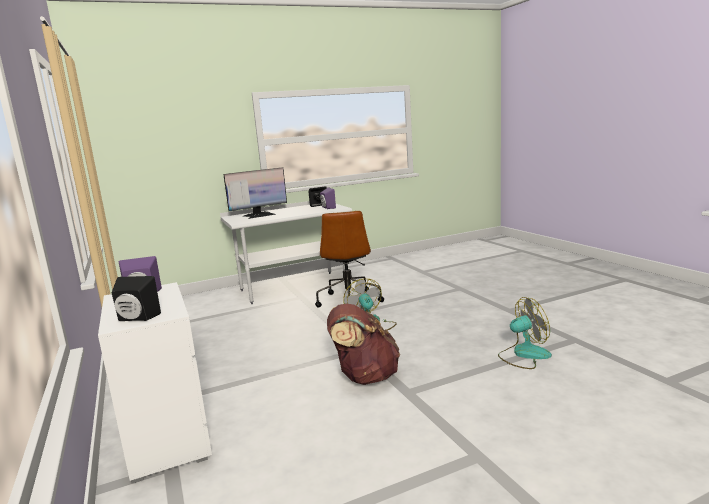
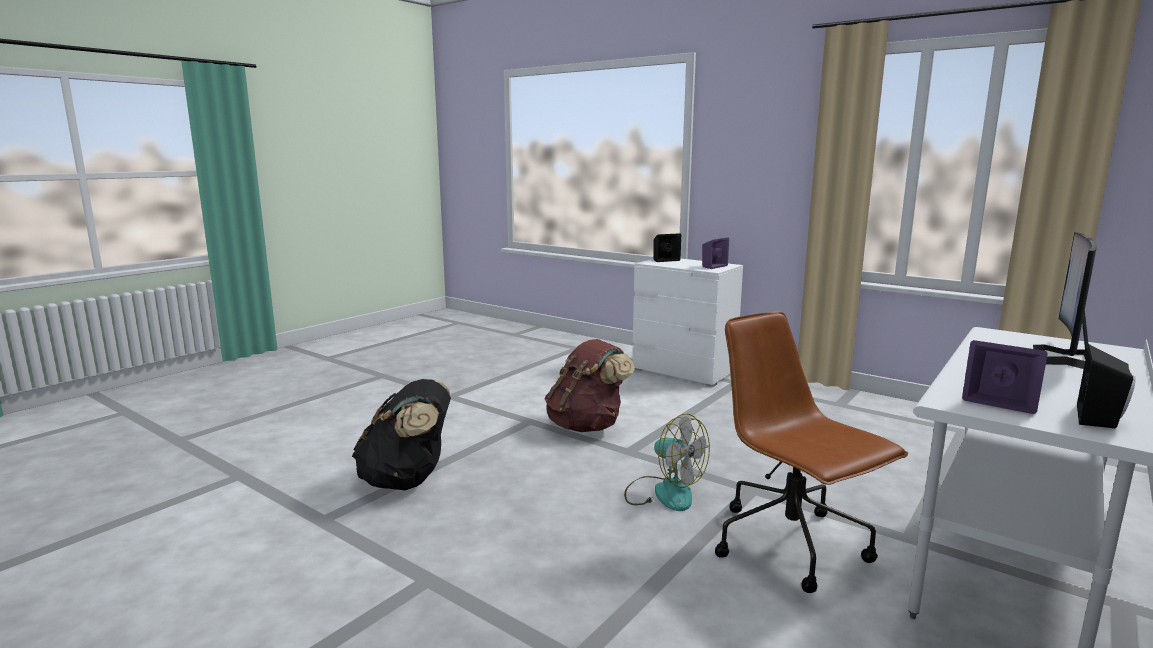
camera: 150 degrees right, 0 degrees up
(523, 355) = (408, 480): fan -> black backpack

